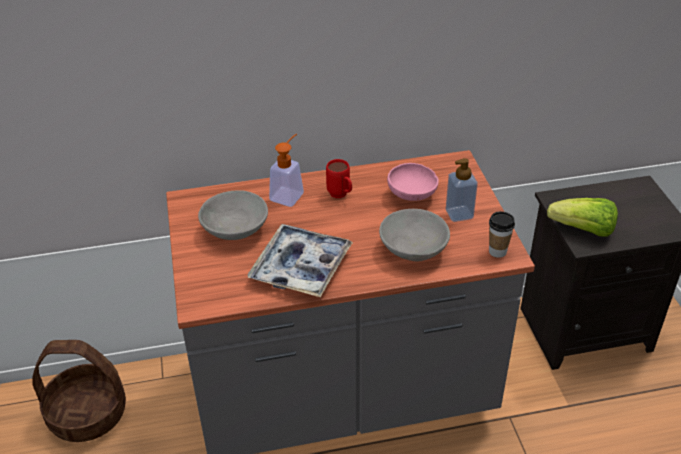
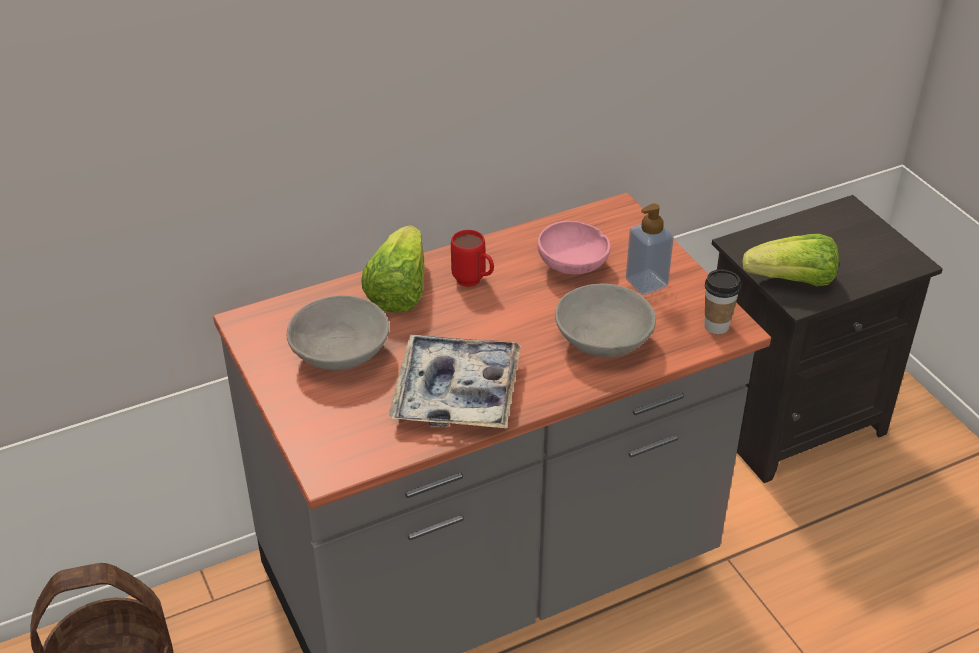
camera: 15 degrees left, 0 degrees up
(289, 194) = (398, 290): soap dispenser -> lettuce

